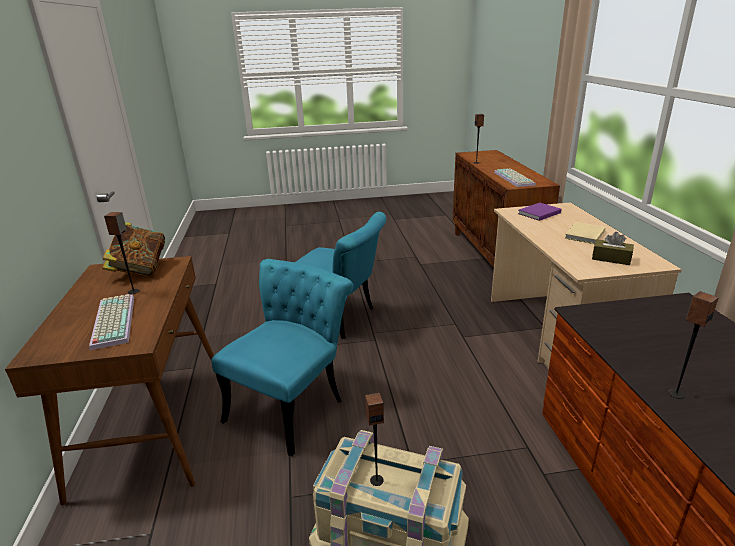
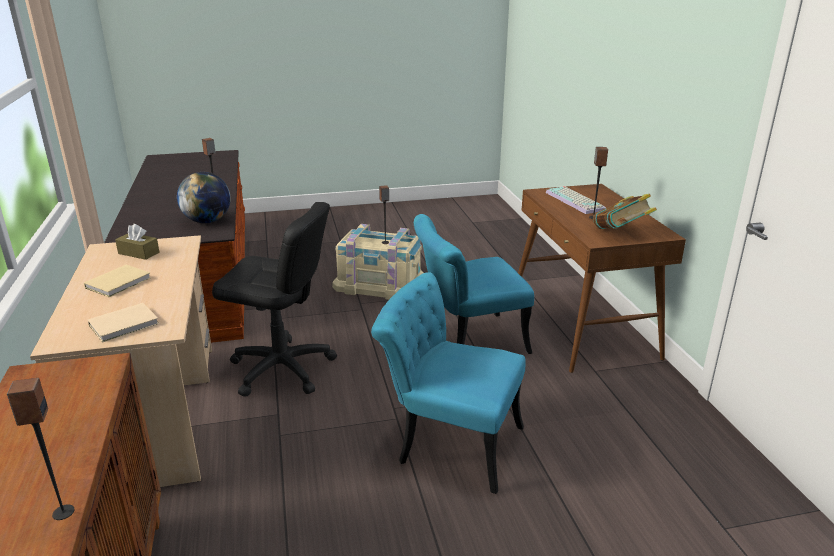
camera: 175 degrees right, 0 degrees up
(292, 404) = (467, 341): turquoise chair -> turquoise chair turned 45 degrees clockwise
(478, 374) = (282, 369): none -> black office chair
(515, 178) = (66, 396): keyboard -> none
(538, 213) = (126, 324): purple book -> beige book
(622, 336) = (207, 221): none -> globe

